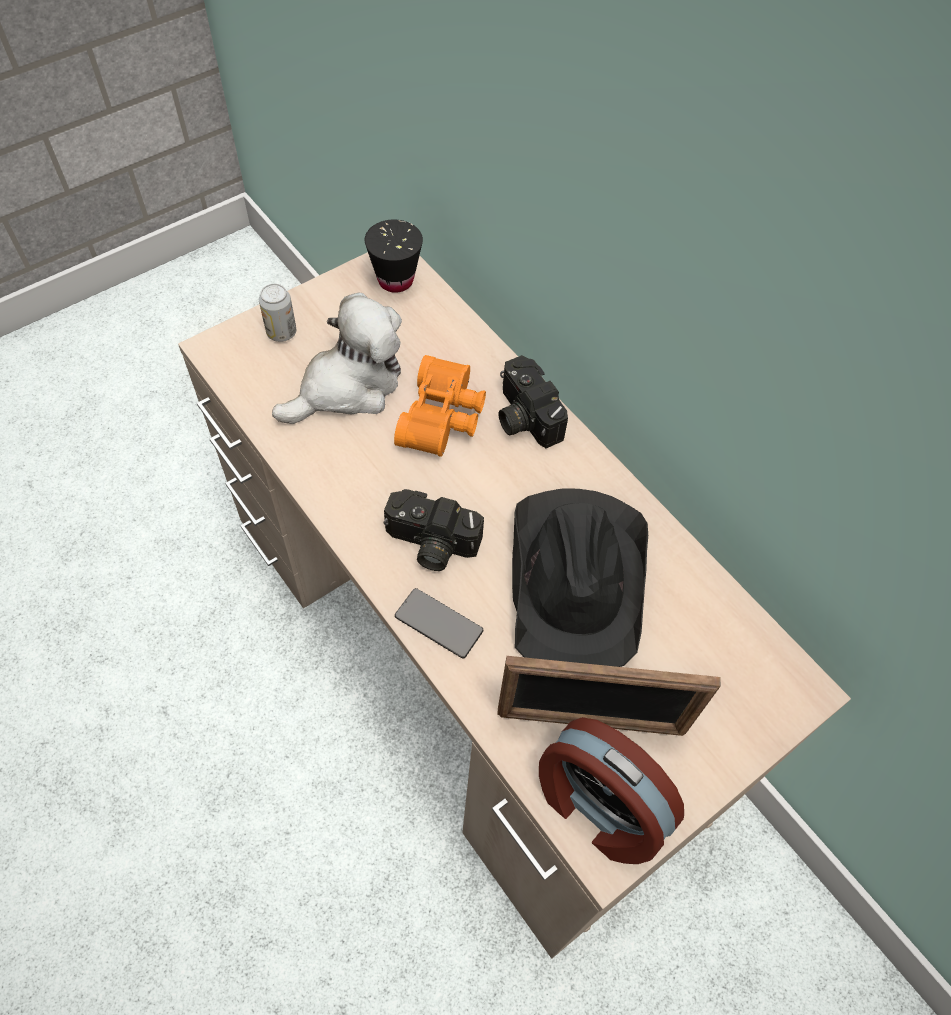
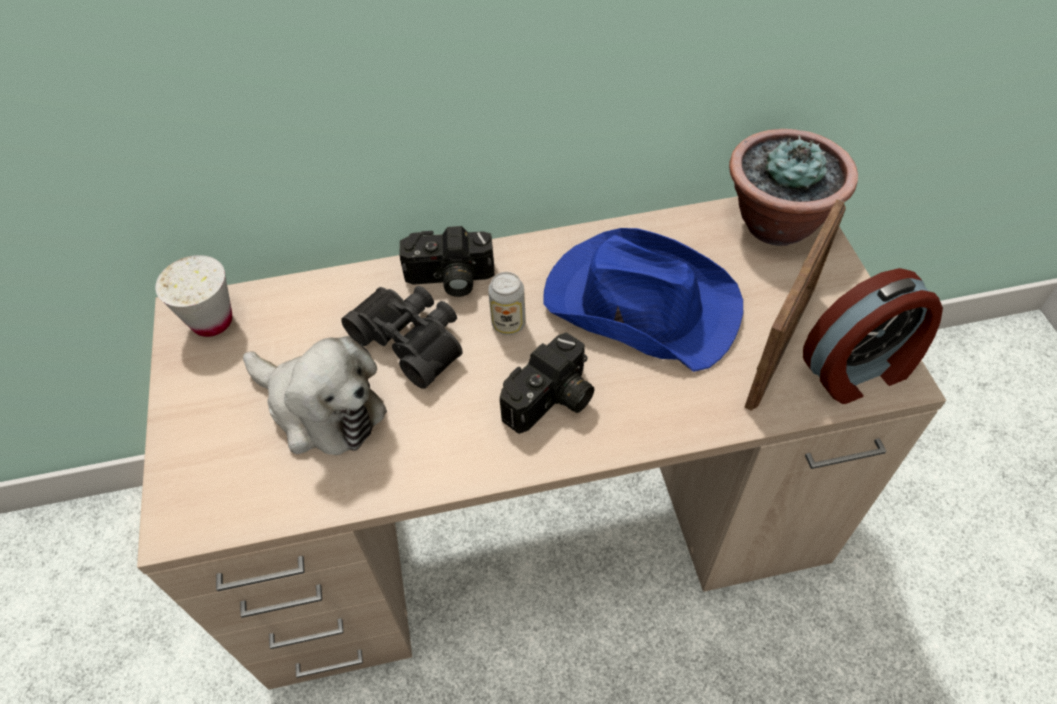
camera: 60 degrees left, 5 degrees down
(281, 332) = (203, 449): can -> can (508, 324)
(348, 386) = (321, 409): plush toy -> plush toy turned 135 degrees clockwise
(395, 280) = (212, 321): black cup -> white cup
(439, 623) = (642, 424): phone -> none
(444, 417) = (412, 339): orange binoculars -> black binoculars
(577, 577) = (639, 303): black hat -> blue hat
(762, 674) = (776, 222): none -> potted plant

